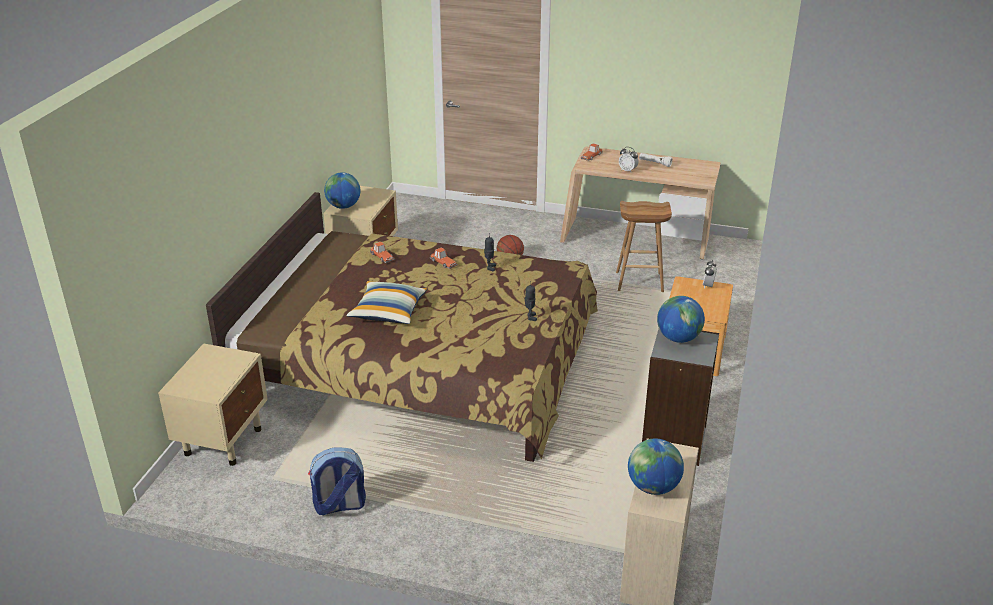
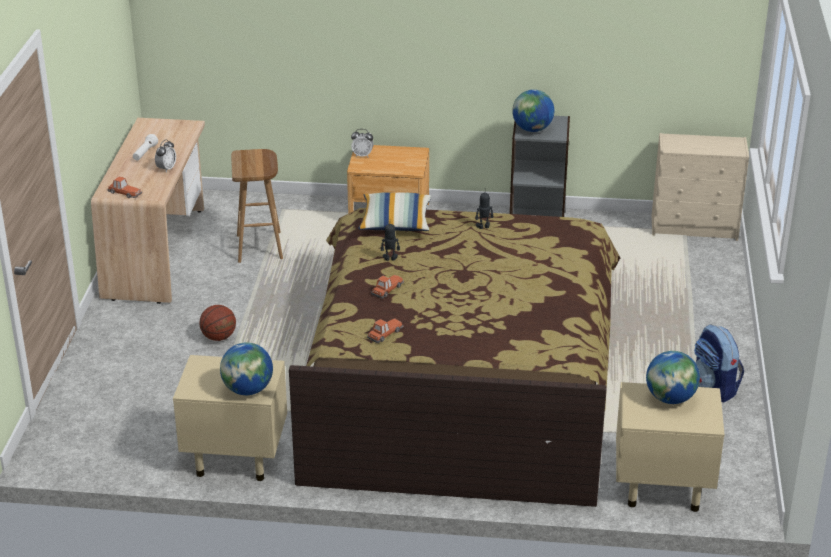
camera: 100 degrees left, 0 degrees up
(388, 312) = (506, 311): pillow -> pillow (395, 223)
(653, 487) = (716, 148): globe -> globe (670, 398)

